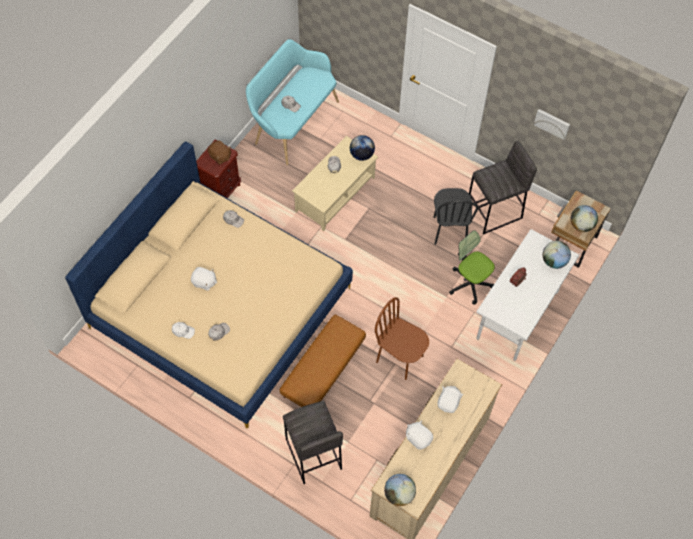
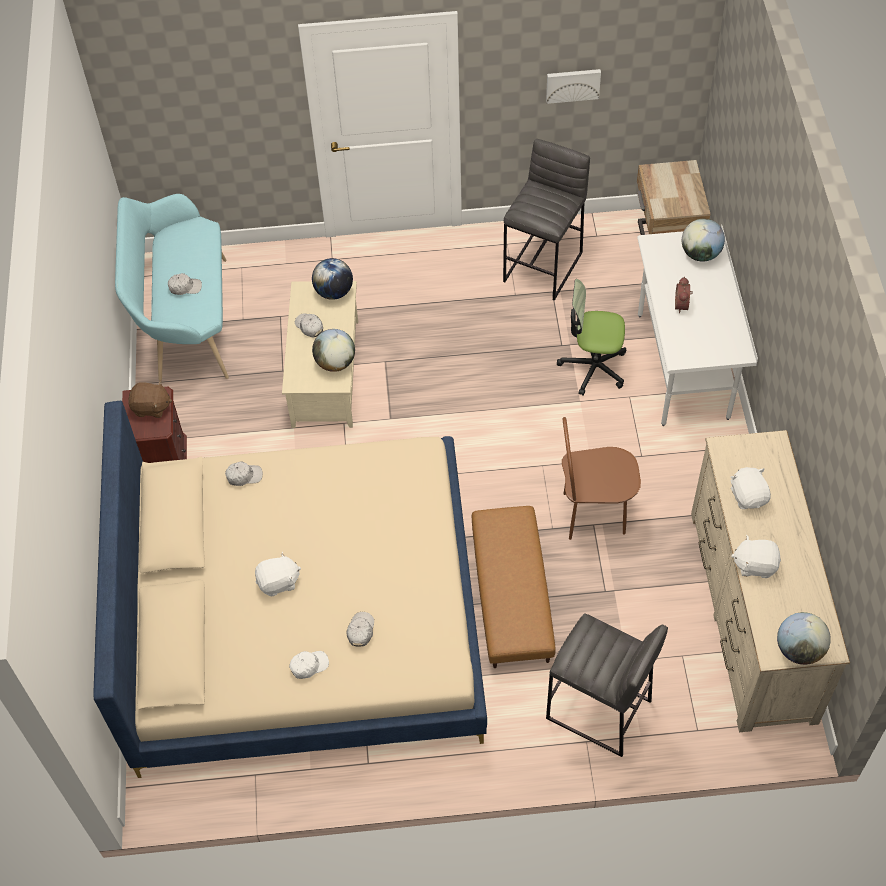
camera: 35 degrees left, 5 degrees down
(449, 230) = (509, 322): black chair -> none
(581, 225) = (683, 199): globe -> globe (335, 363)

